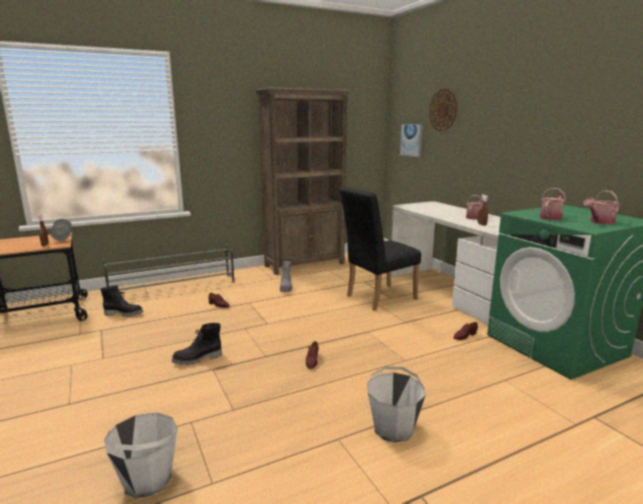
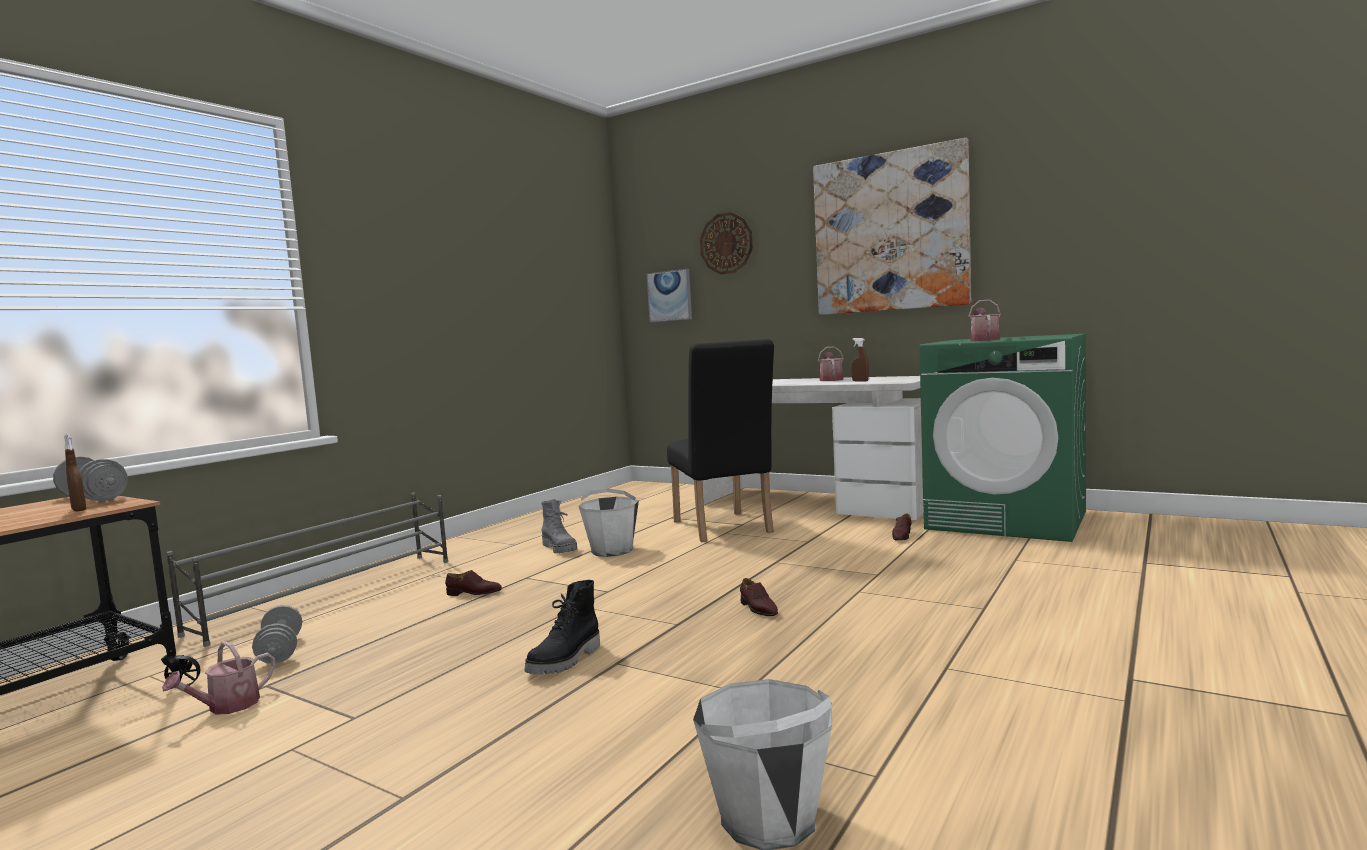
camera: 30 degrees left, 10 degrees down
(124, 314) = (280, 651): black boot -> grey dumbbell
(305, 264) = (542, 519): brown bookcase -> none
(377, 298) = (723, 528): black chair -> black chair turned 45 degrees counterclockwise
(393, 428) = (988, 635): white bucket -> white bucket (612, 550)
(538, 116) = (890, 232): none -> picture
(599, 222) = (1039, 336): watering can -> watering can (227, 707)

